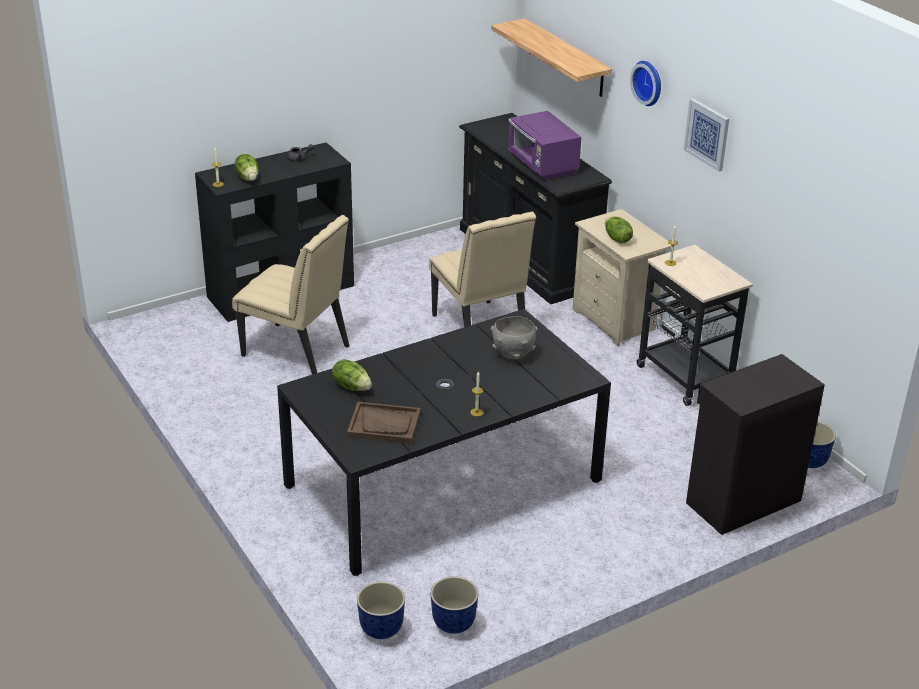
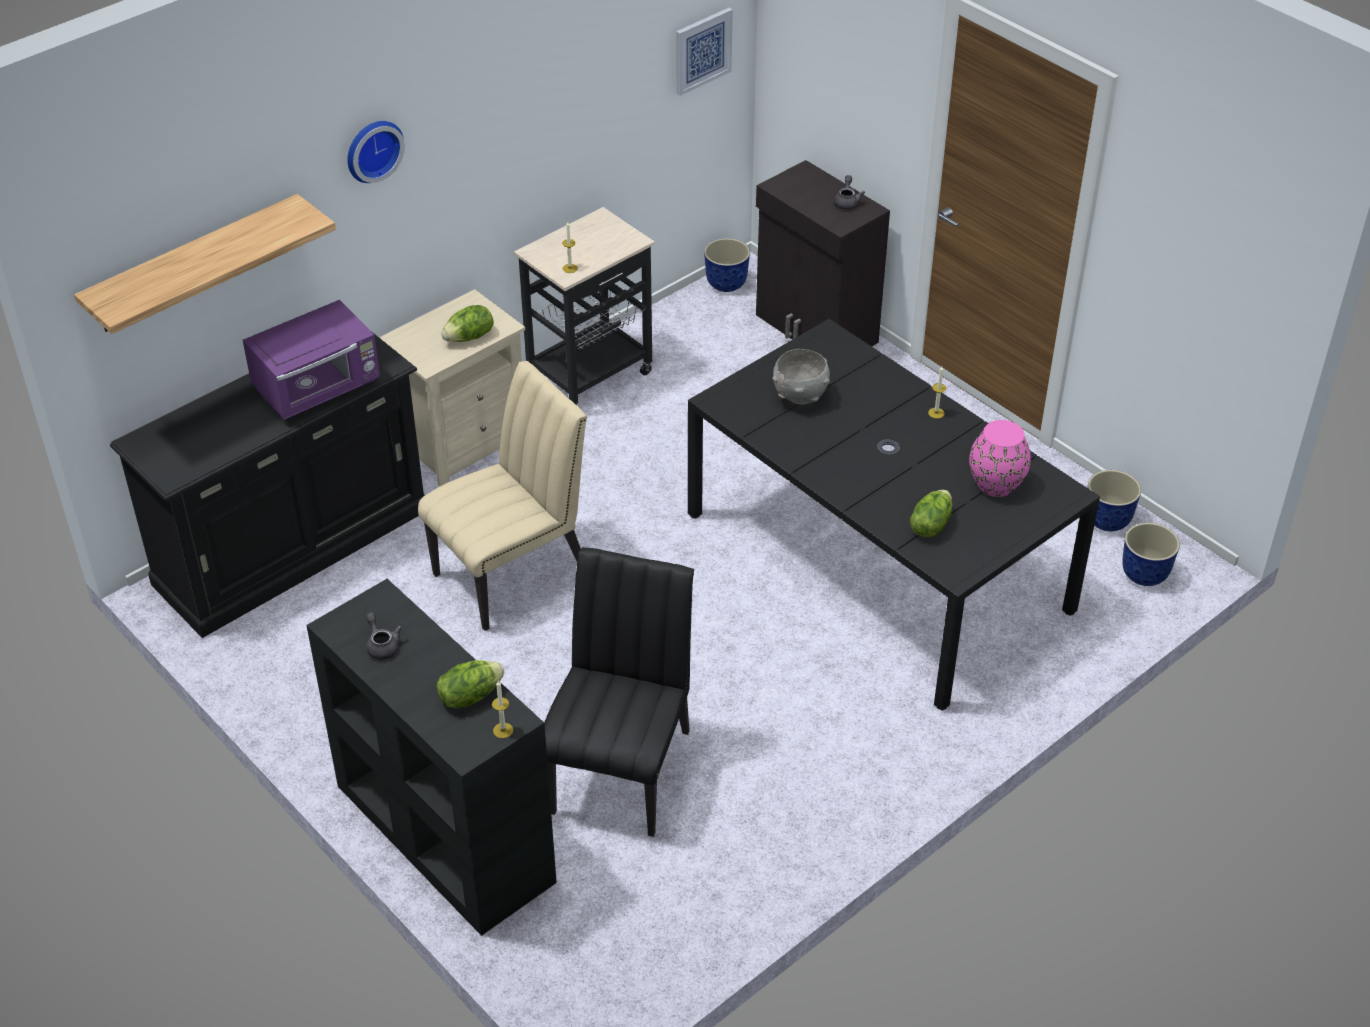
camera: 100 degrees left, 10 degrees up
(295, 351) = (622, 773): beige chair -> black chair
(384, 424) = (996, 483): brown tray -> pink vase
(707, 134) = (484, 121): picture -> picture (702, 50)
(754, 395) = (847, 202): none -> grey teapot

